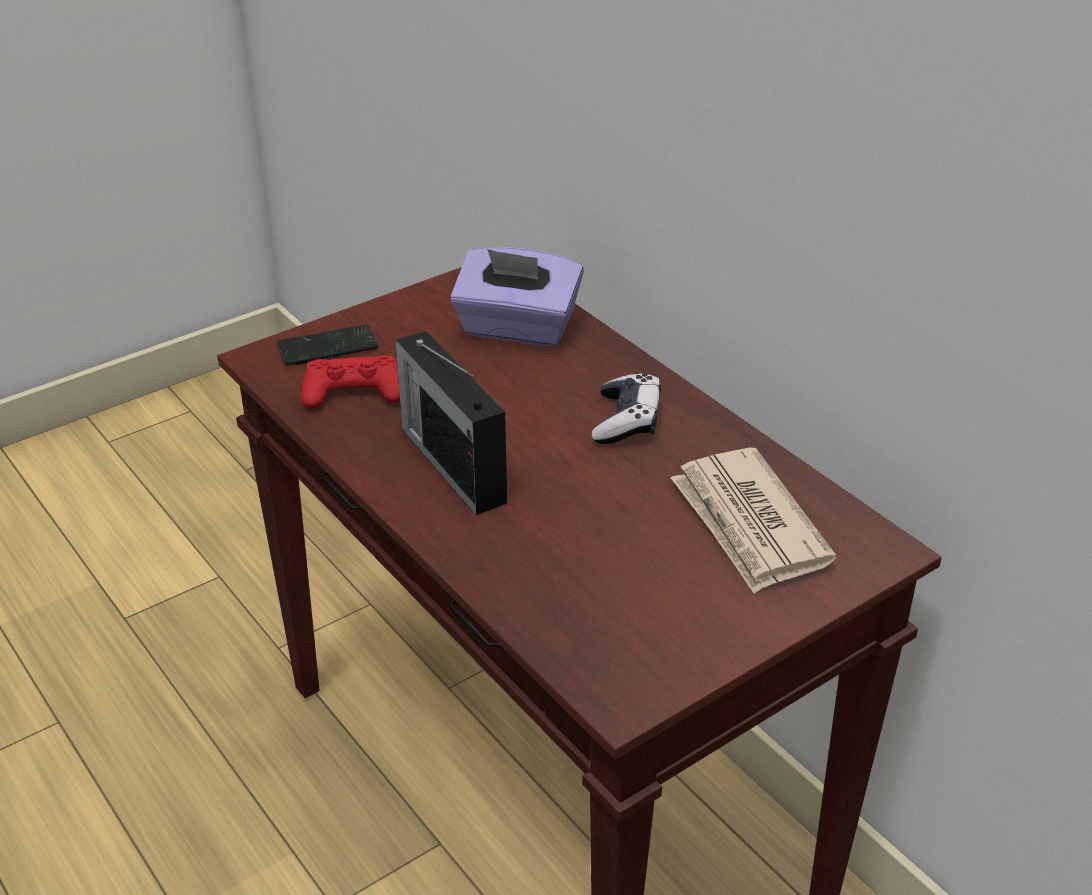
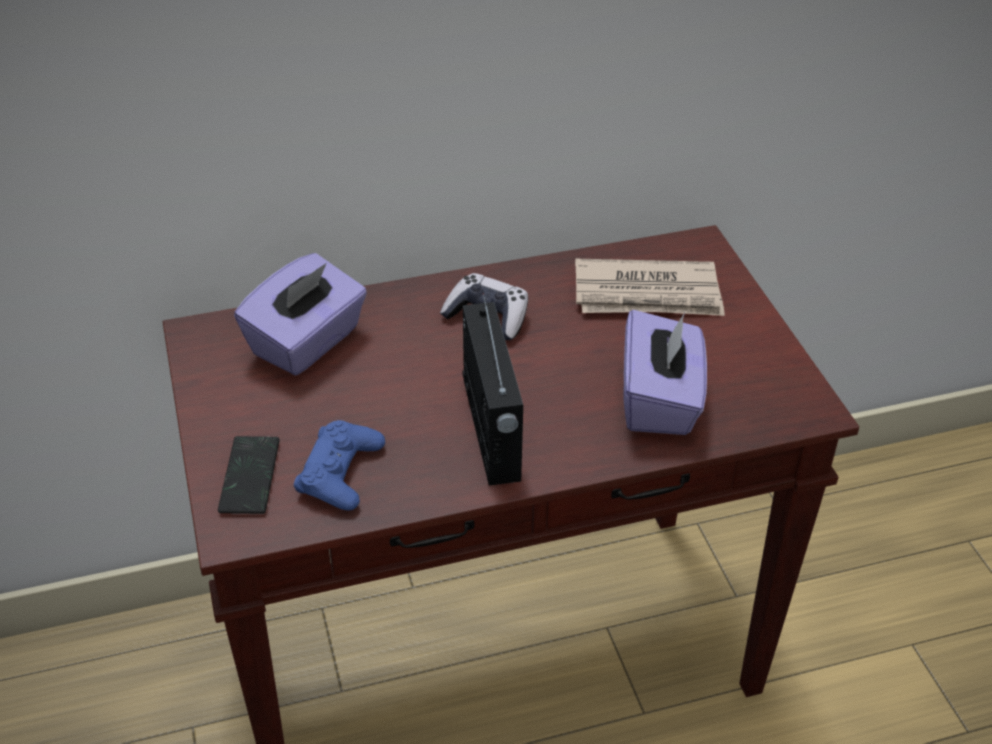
camera: 70 degrees left, 5 degrees up
(353, 391) = (340, 472): red game controller -> blue game controller
(452, 462) = (491, 431): radio -> radio turned 90 degrees counterclockwise
(563, 568) = (660, 401): none -> purple tissue box

